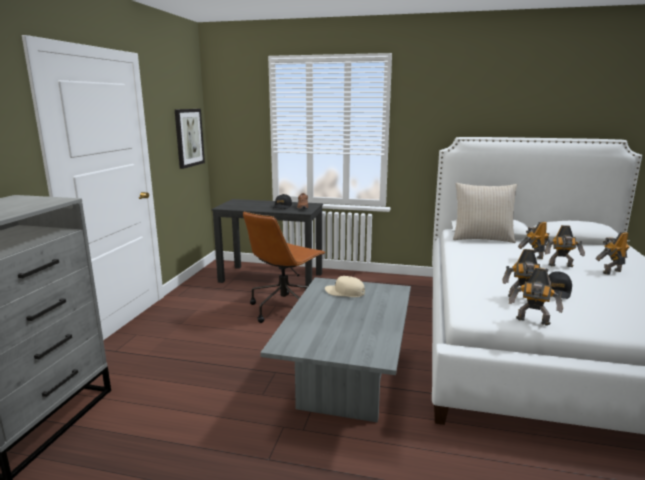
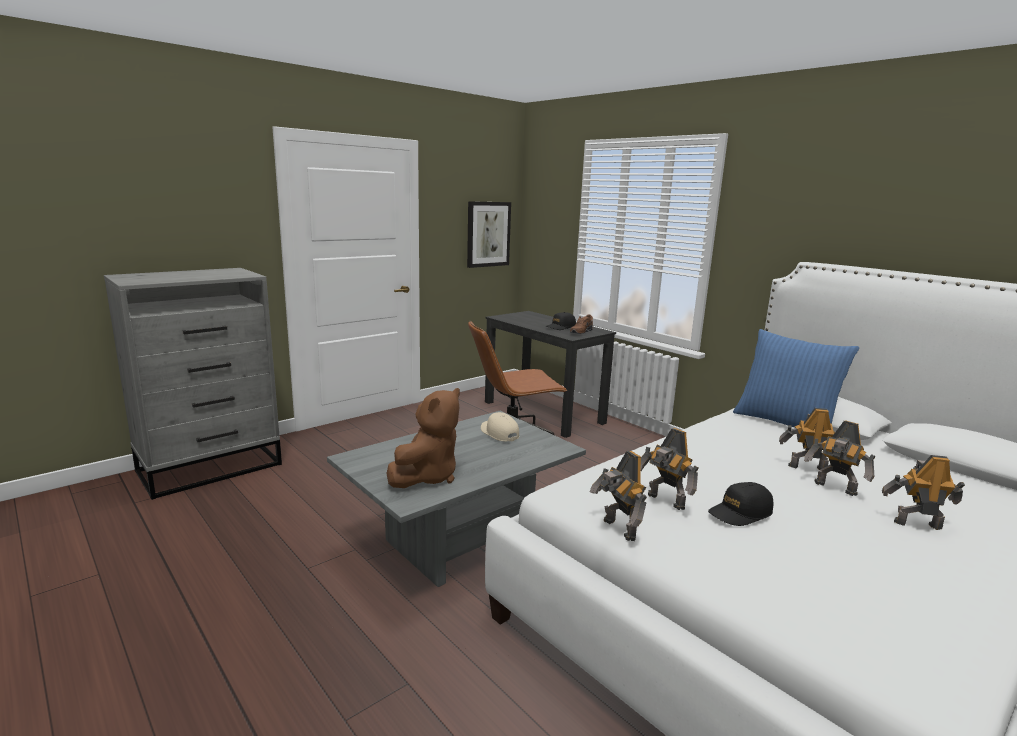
camera: 35 degrees right, 0 degrees up
(358, 337) = (427, 476): none -> brown plush toy
(482, 239) = (785, 422): beige pillow -> blue pillow

